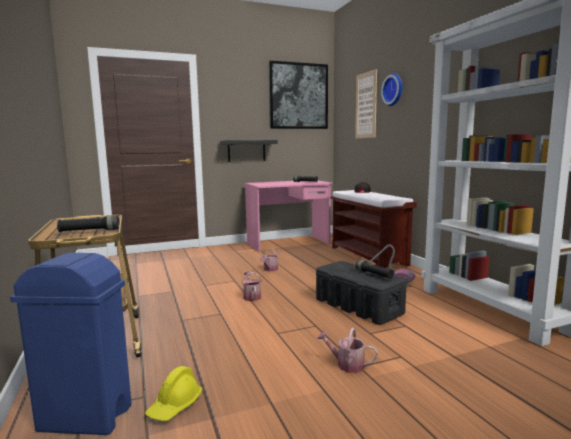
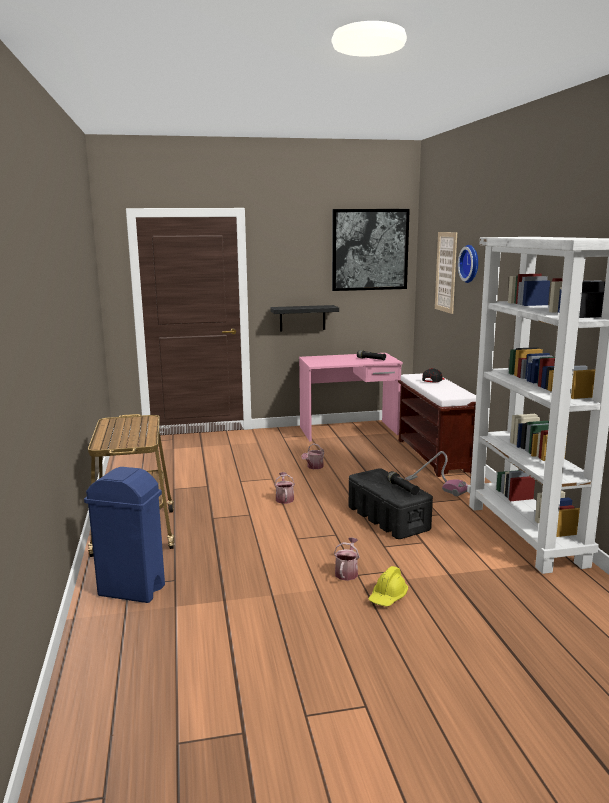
camera: 10 degrees right, 5 degrees up
(90, 231) = (133, 440): black flashlight -> none
(175, 406) = (197, 589): yellow hard hat -> yellow hard hat (388, 597)
(346, 364) = (347, 572): watering can -> watering can turned 75 degrees clockwise

